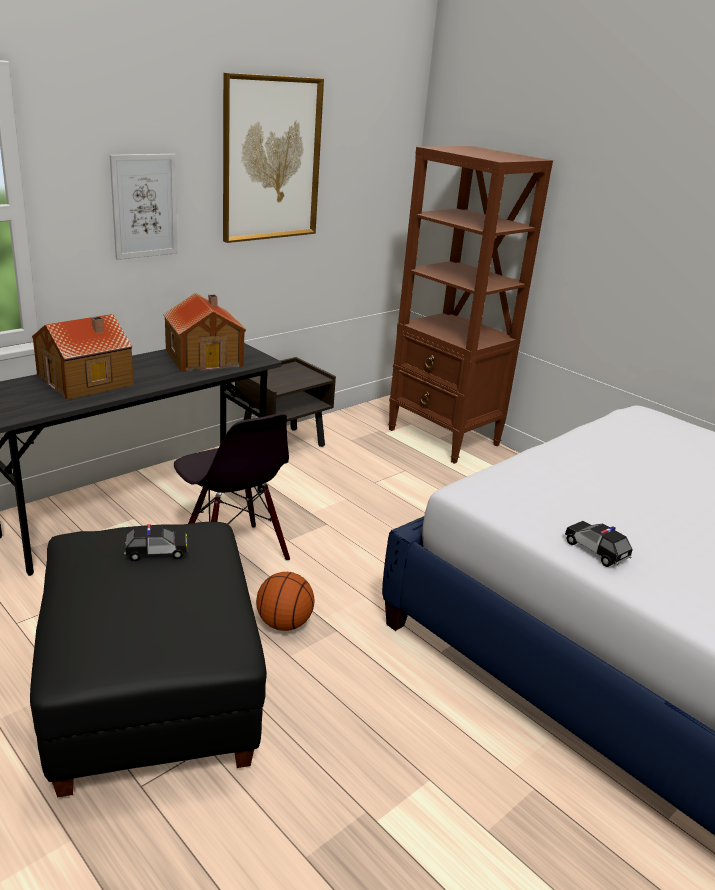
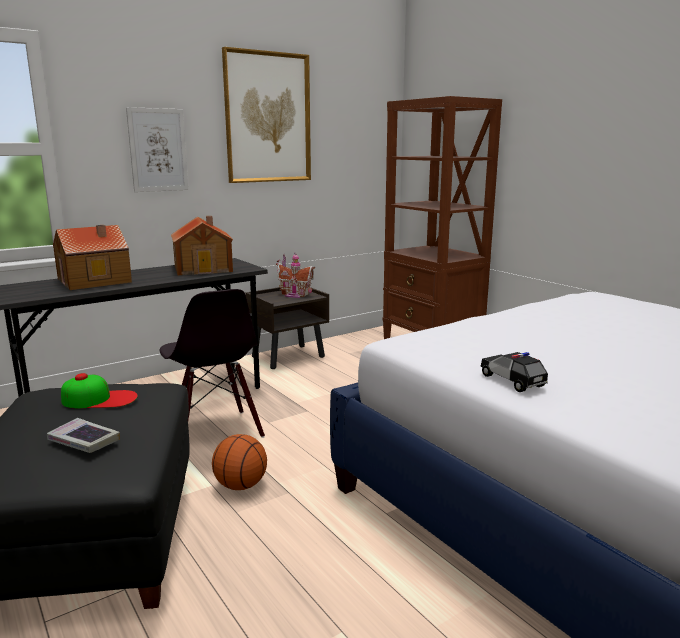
camera: 10 degrees right, 10 degrees down
(156, 552) = (100, 399): toy car -> cap
(170, 611) = (84, 441): none -> book
(294, 375) = (294, 295): none -> toy house

